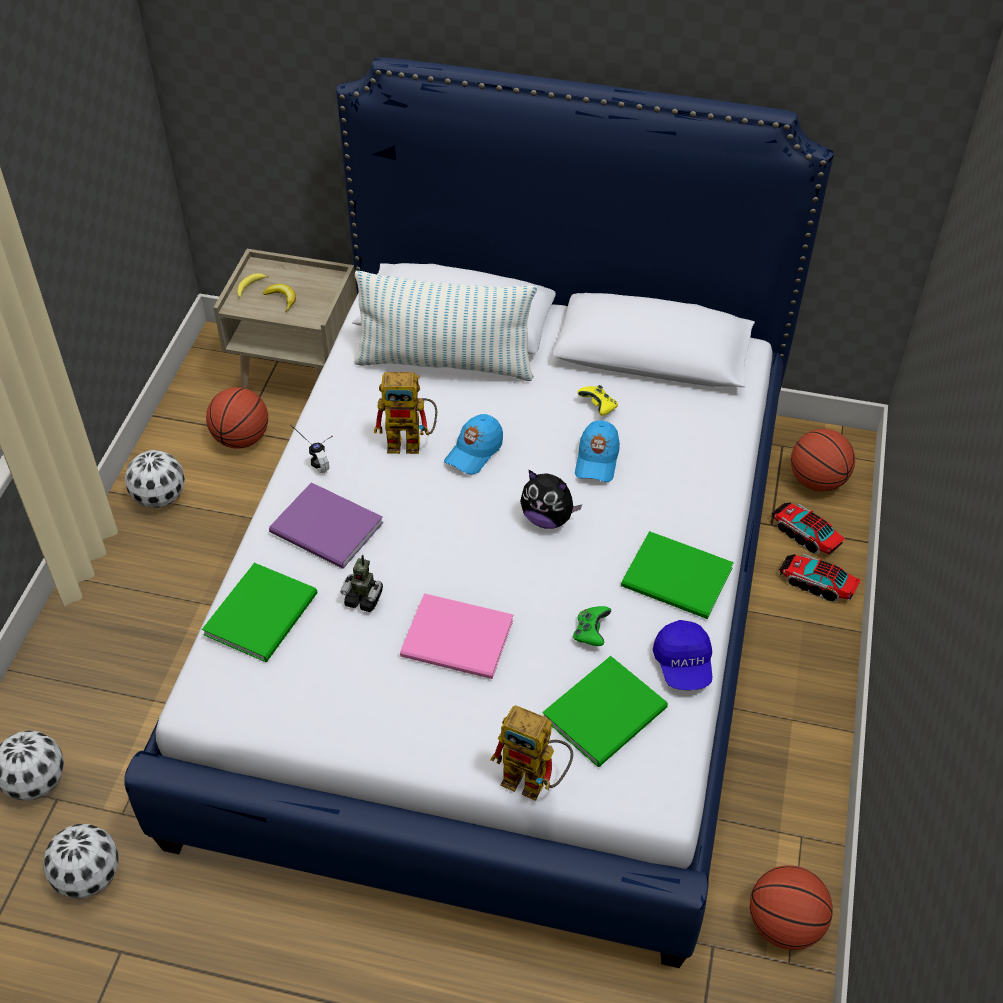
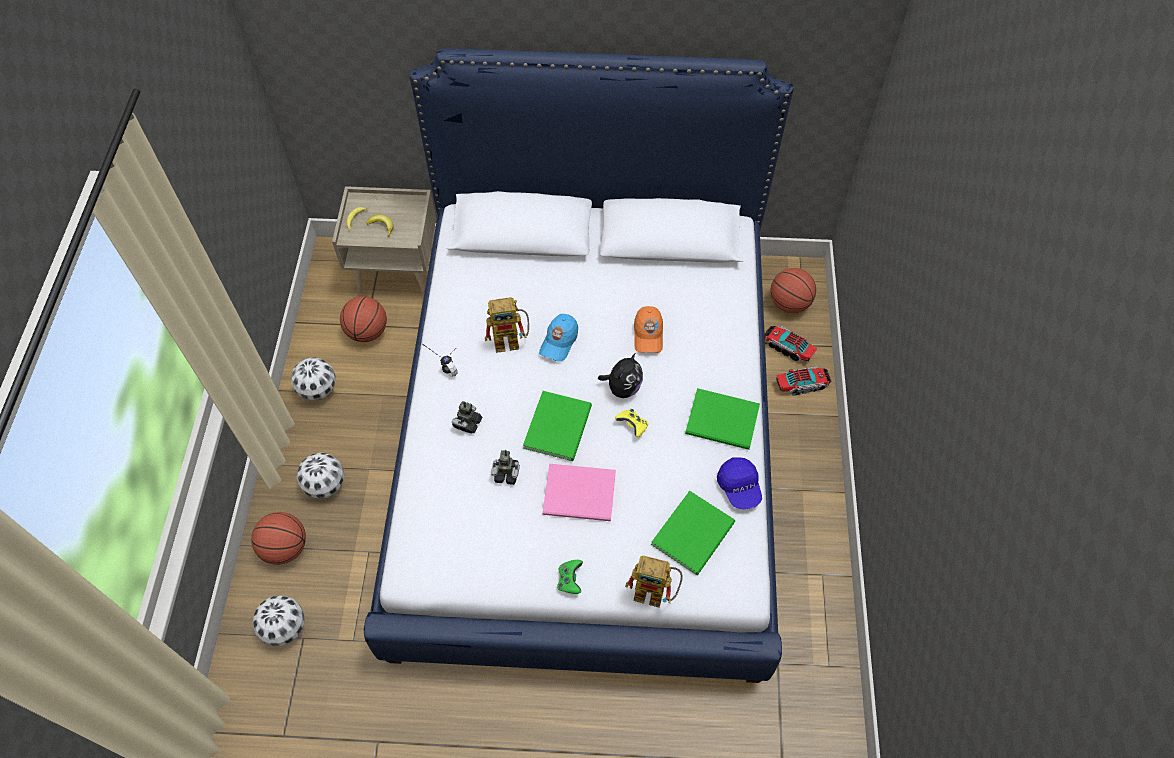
camera: 10 degrees left, 10 degrees up
(88, 876) = (341, 691): football -> football (325, 485)
(265, 613) = (438, 496): green book -> green book (560, 425)
(327, 530) = (467, 423): purple book -> toy robot
(445, 363) = (521, 270): pillow -> none
(547, 518) = (622, 388): plush toy -> plush toy turned 75 degrees counterclockwise
(591, 633) = (671, 473): green game controller -> green game controller (570, 580)
(597, 460) = (648, 335): blue cap -> orange cap
(598, 407) = (640, 291): yellow game controller -> yellow game controller (632, 426)
(784, 924) = (821, 639): basketball -> basketball (285, 548)
(816, 584) = (802, 384): toy truck -> toy truck turned 150 degrees clockwise

